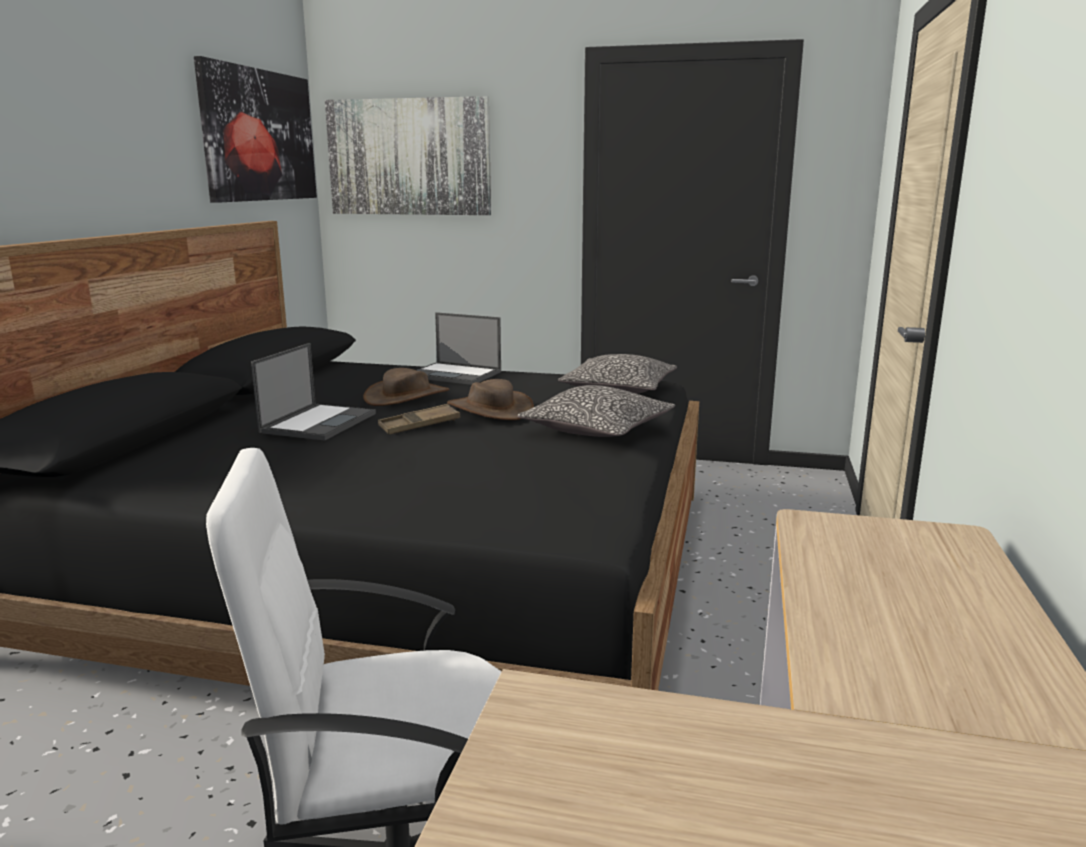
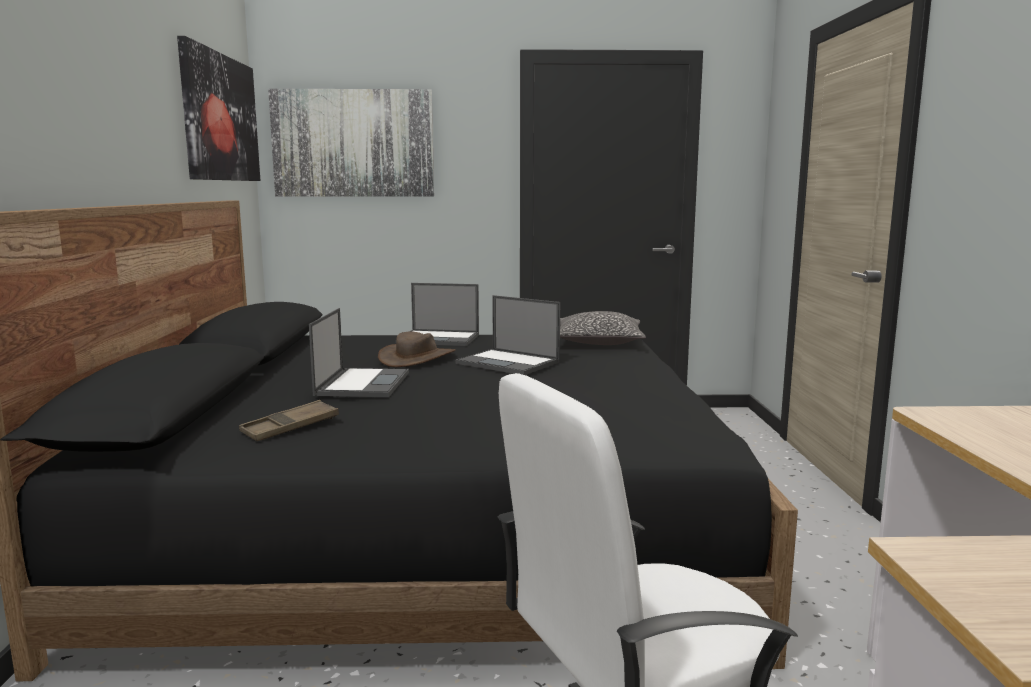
camera: 15 degrees left, 5 degrees down
(419, 425) = (463, 379): brown tray -> brown tray (290, 427)
(490, 409) = (509, 363): brown hat -> laptop
(597, 430) = (622, 372): pillow -> none

